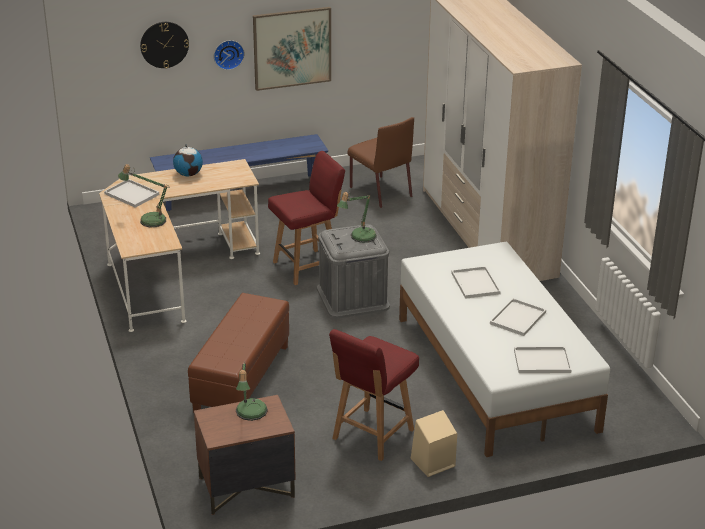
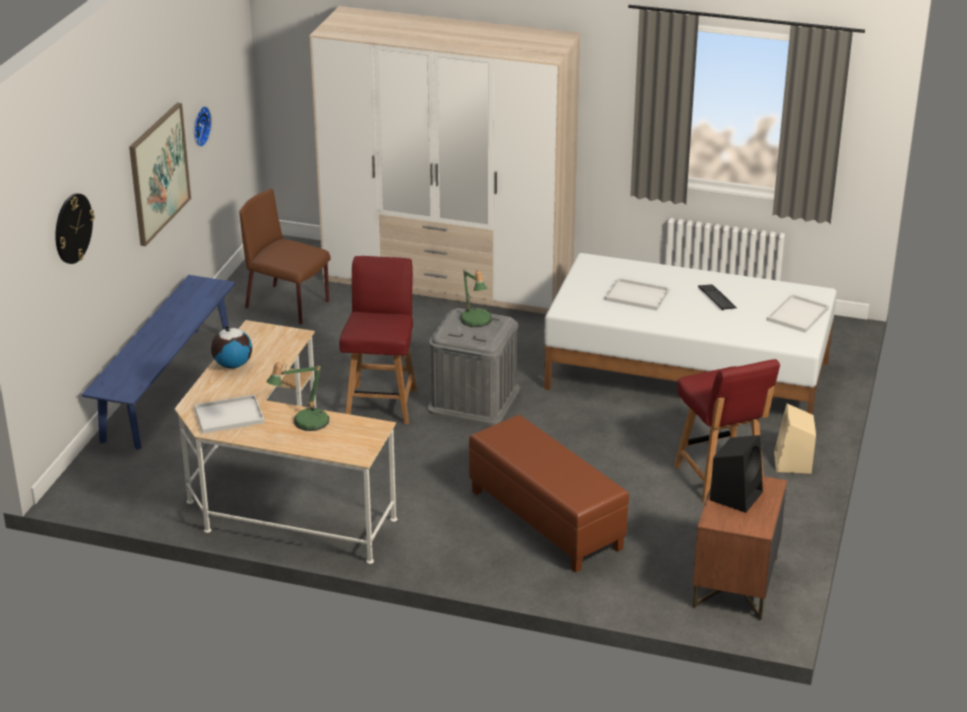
camera: 55 degrees left, 0 degrees up
(228, 54) = (118, 210): wall clock -> wall clock (199, 126)
(250, 414) = (736, 495): table lamp -> black speaker
(380, 191) = (288, 305): brown chair -> brown chair turned 150 degrees counterclockwise
(518, 317) = (716, 298): white tray -> keyboard

